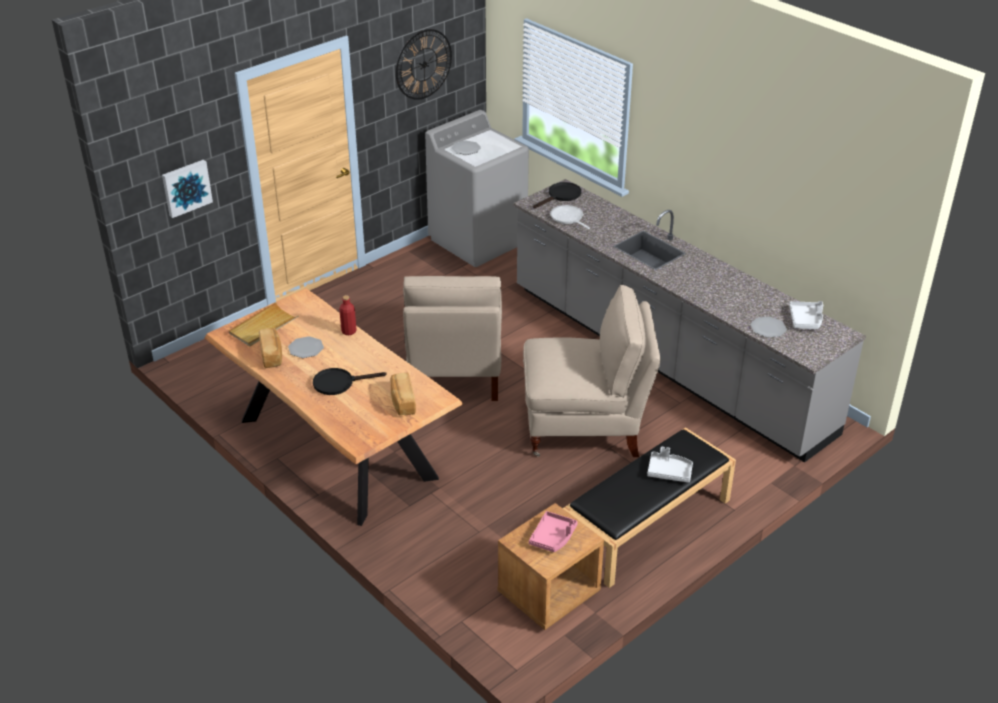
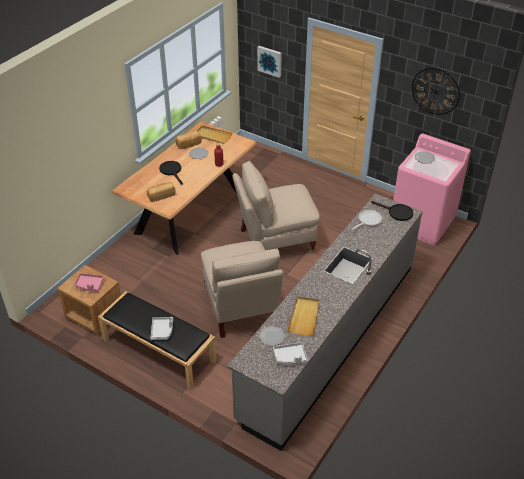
camera: 75 degrees right, 5 degrees up
(478, 240) = (422, 223): grey washing machine -> pink washing machine
(738, 298) = (304, 317): none -> beige tray

